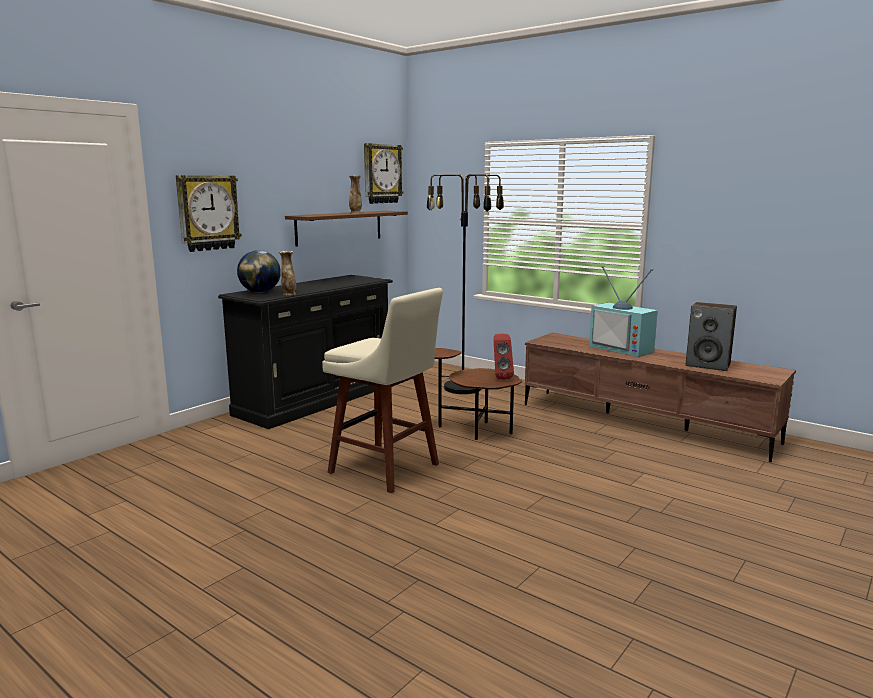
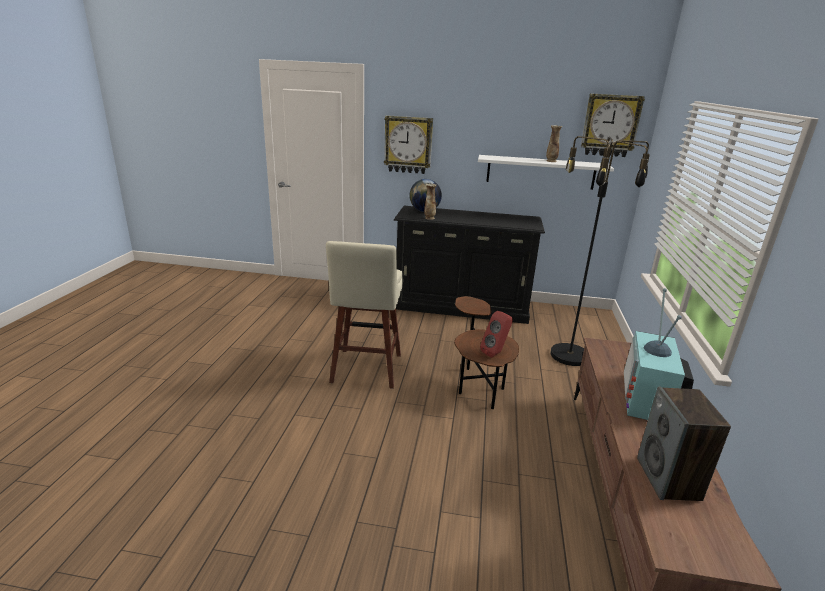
camera: 60 degrees right, 10 degrees up
(339, 227) = (540, 172): brown shelf -> white shelf

